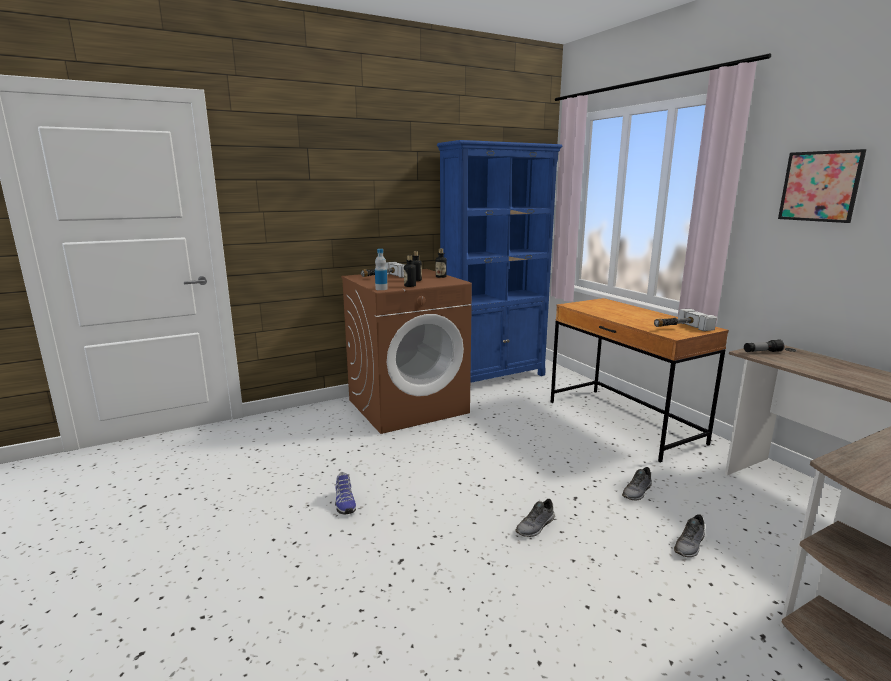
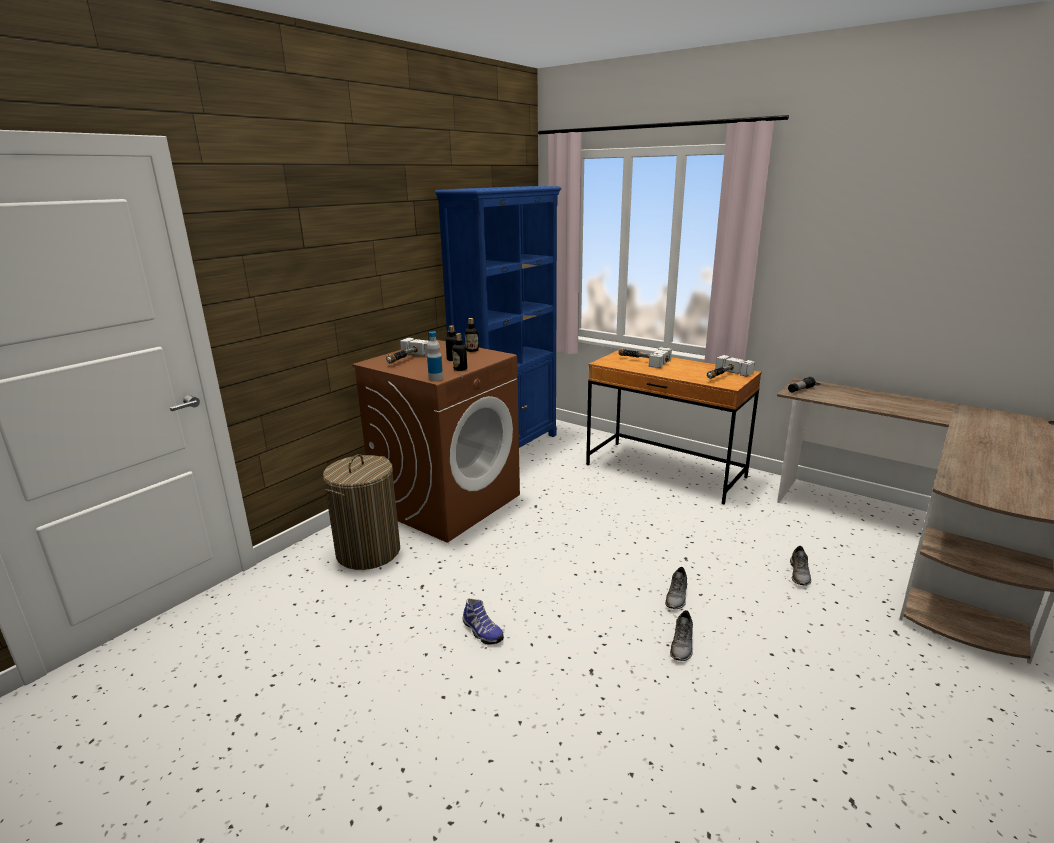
camera: 25 degrees left, 5 degrees up
(320, 426) = (368, 551): none -> laundry basket
(610, 308) = (642, 361): none -> hammer
(637, 492) = (728, 538): grey shoe -> grey shoe (682, 644)
(820, 186) = (832, 239): picture -> none

